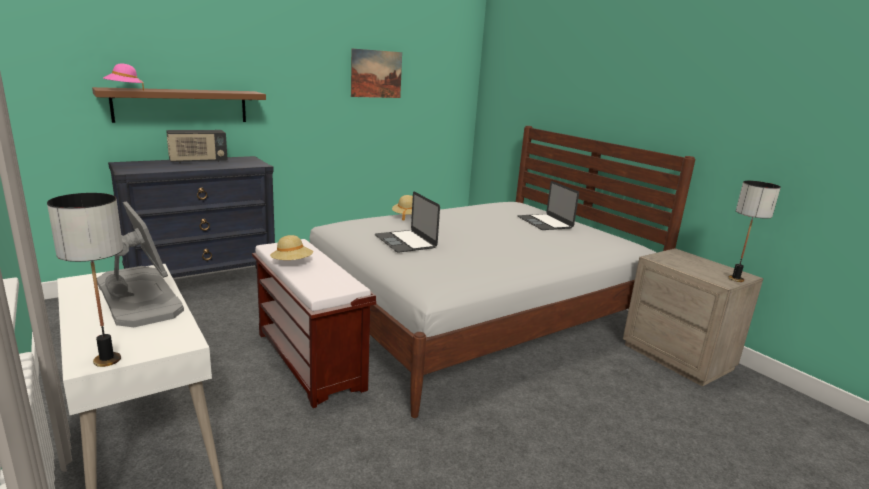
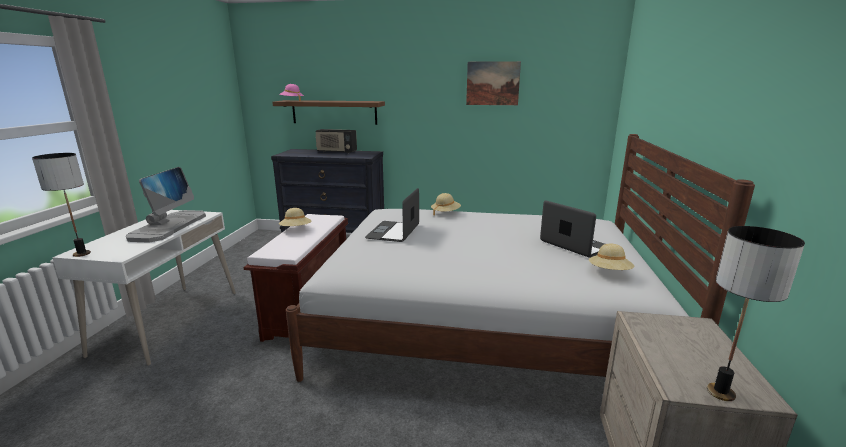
camera: 45 degrees right, 0 degrees up
(544, 222) = (575, 244): laptop -> laptop turned 120 degrees clockwise
(595, 236) = (609, 272): none -> beige hat

